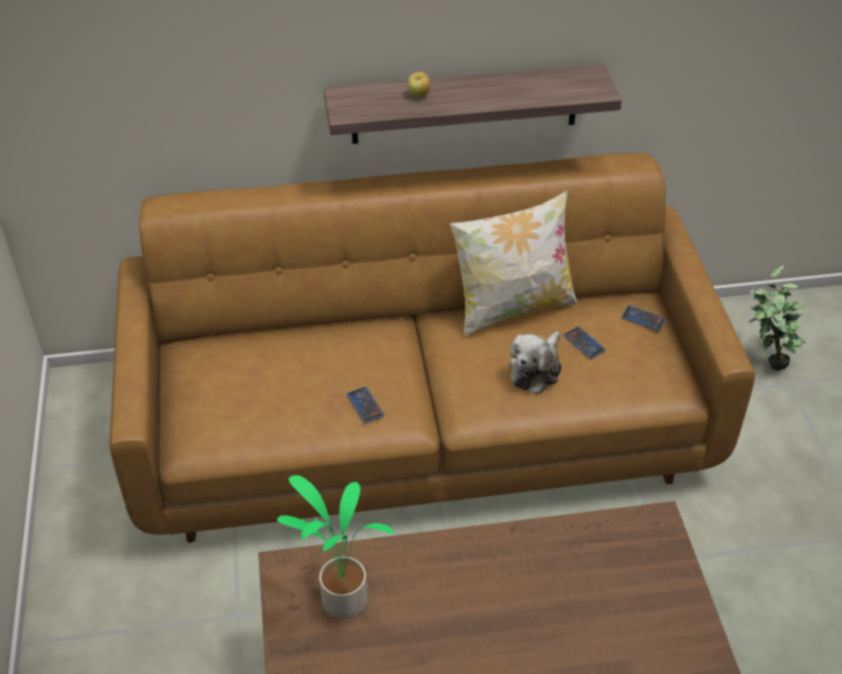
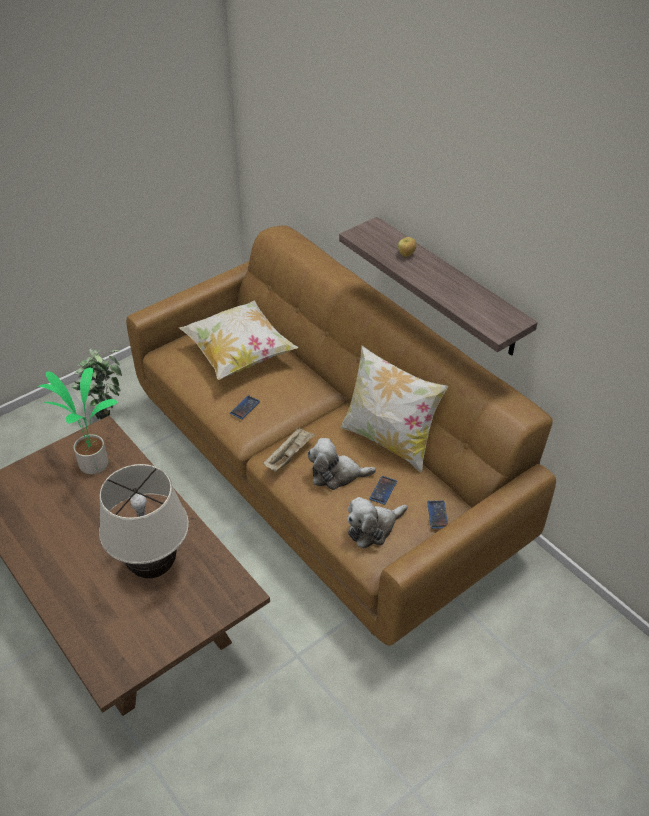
camera: 60 degrees right, 0 degrees up
(263, 374) = (239, 355): none -> pillow
(477, 397) = (289, 456): none -> beige tray
(569, 595) = (153, 567): none -> beige table lamp
(632, 374) = (373, 528): none -> plush toy
(765, 361) = (553, 654): potted plant -> potted plant (106, 410)

